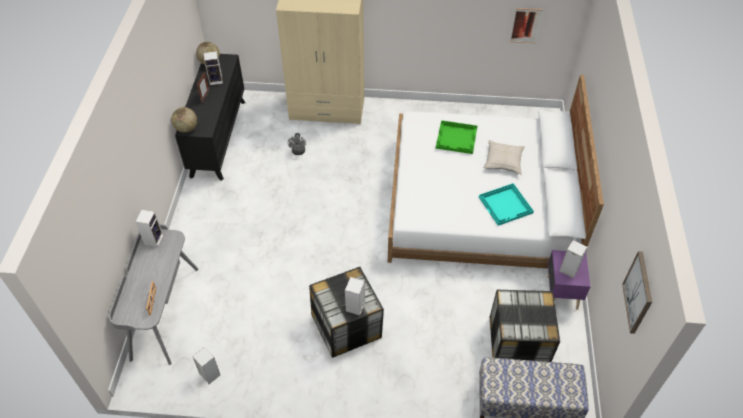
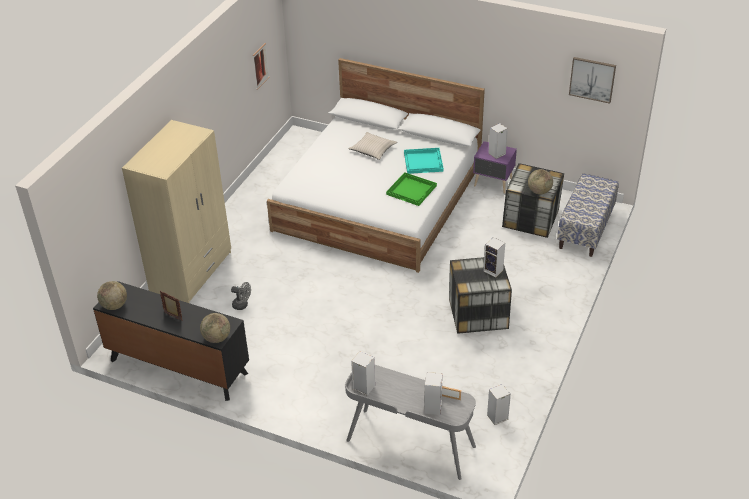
camera: 70 degrees left, 10 degrees down
(216, 80) = (150, 304): speaker -> speaker (432, 406)
(456, 138) = (333, 167): green tray -> green tray (412, 190)
(510, 322) = (539, 191): none -> globe

